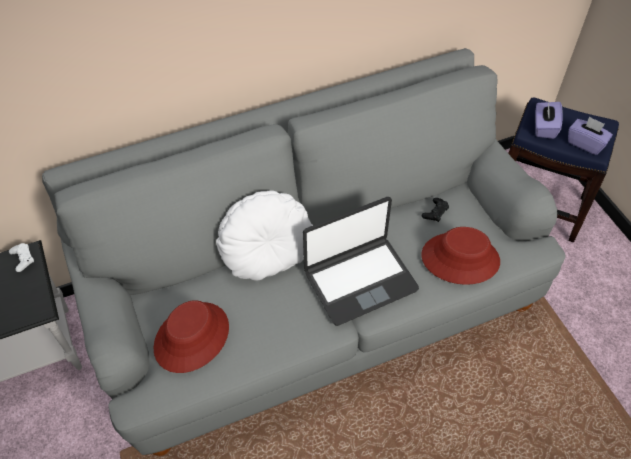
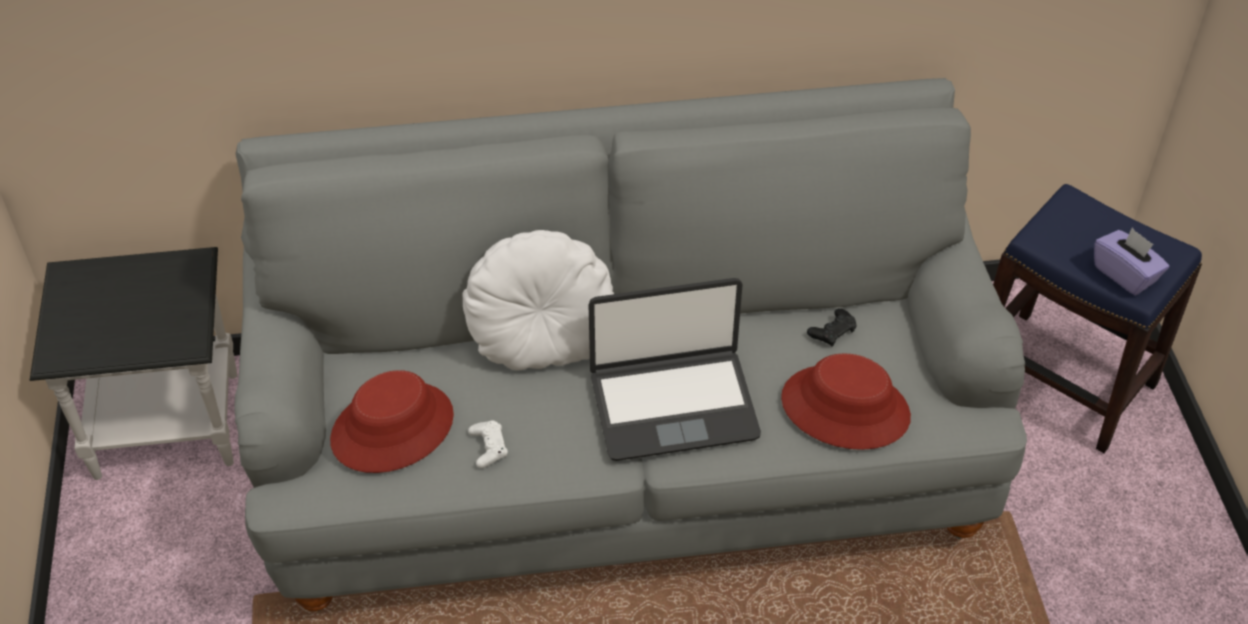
camera: 15 degrees right, 5 degrees down
(23, 259) = (184, 268): white game controller -> white game controller (488, 447)
(544, 127) = (1063, 235): purple tissue box -> none

